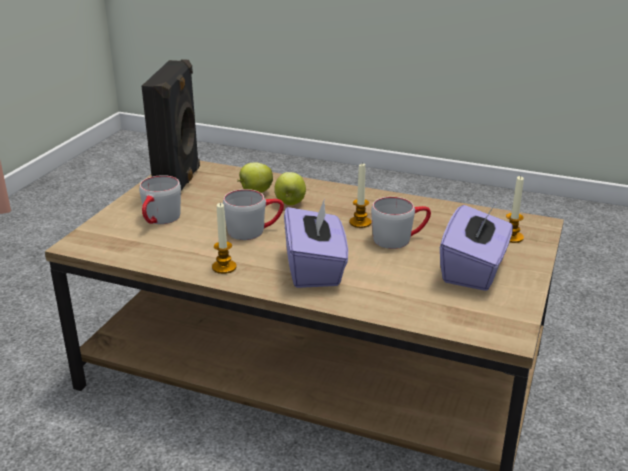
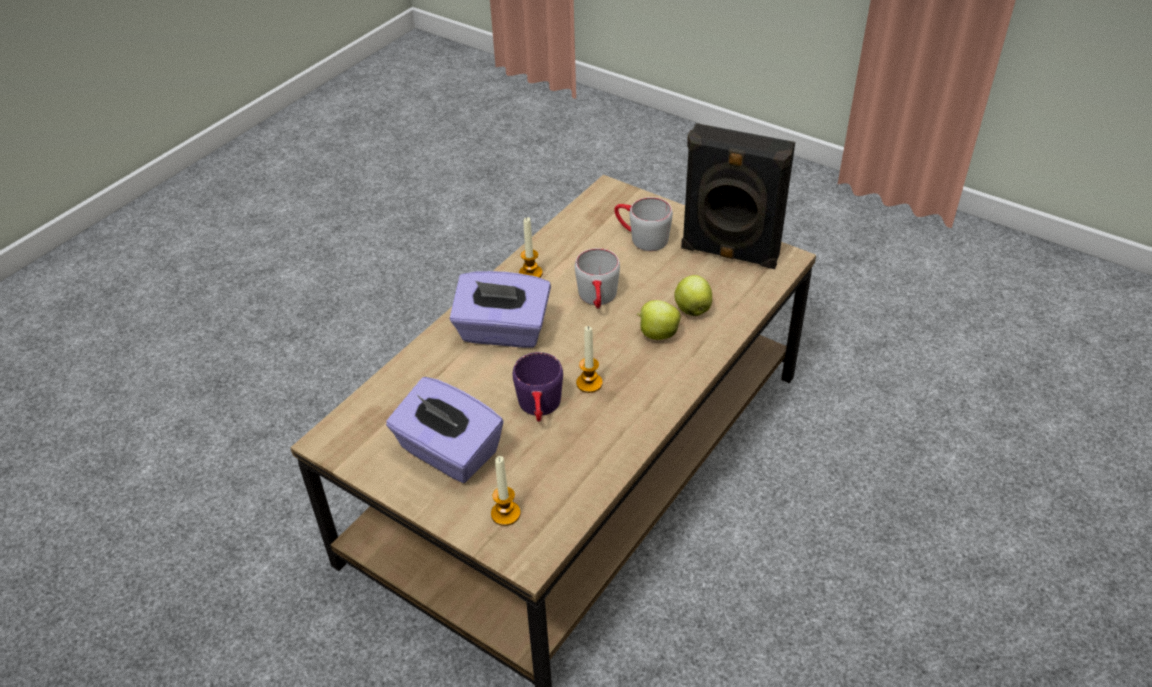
camera: 105 degrees right, 15 degrees up
(400, 238) = (540, 409): grey mug -> purple mug

